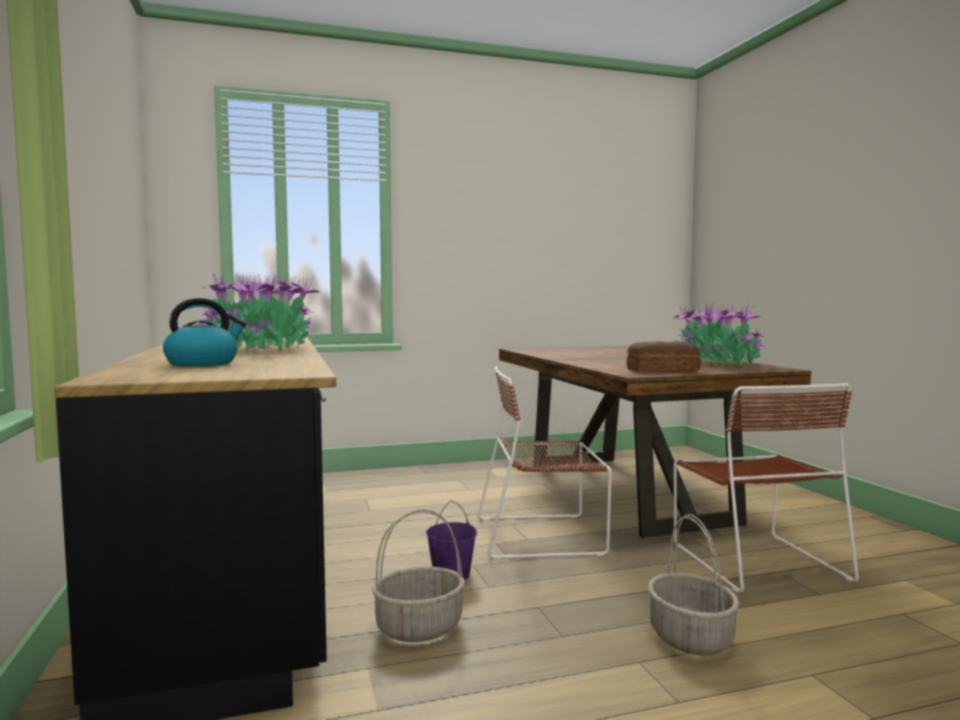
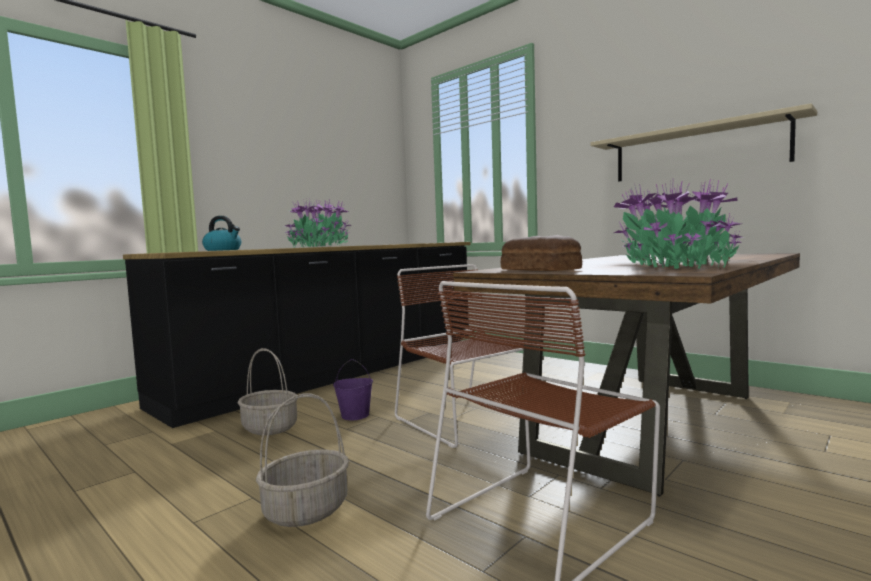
camera: 60 degrees right, 0 degrees up
(553, 258) = (697, 151): none -> beige shelf

